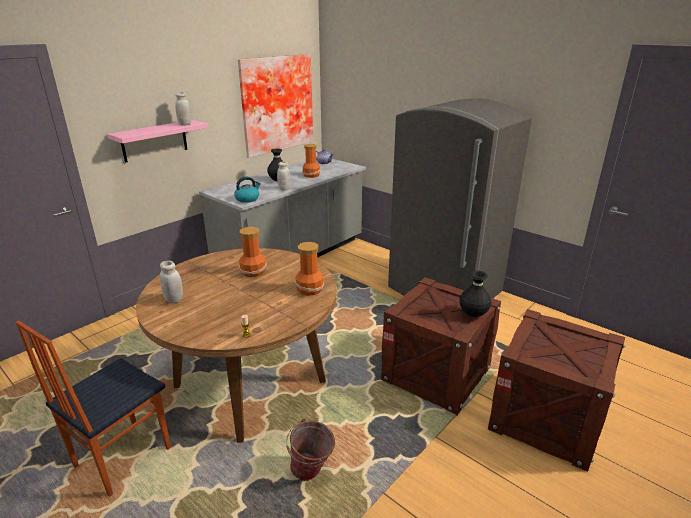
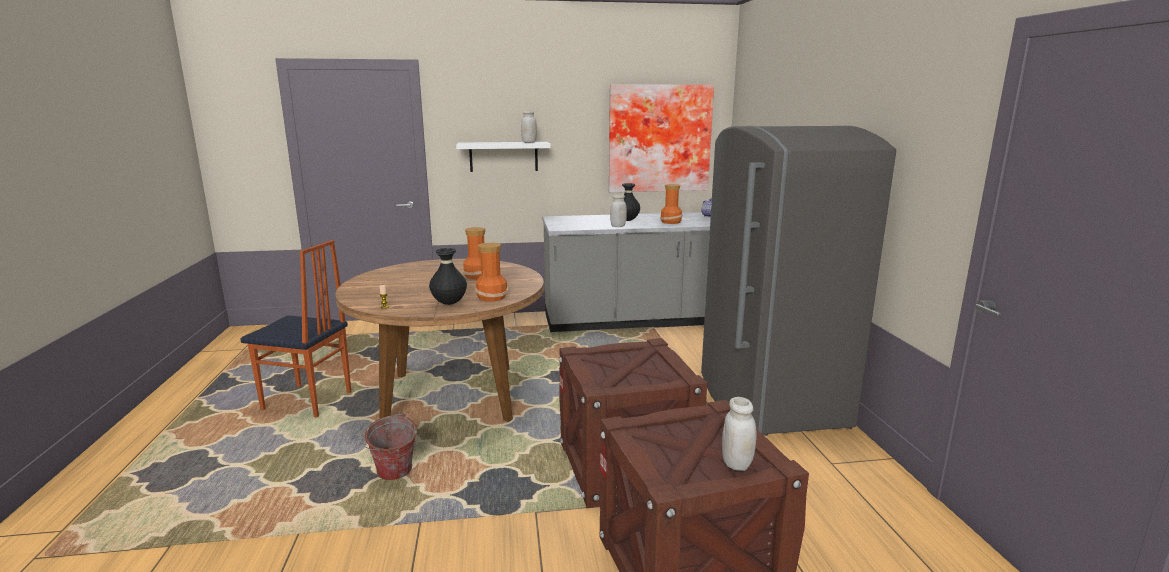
camera: 40 degrees right, 10 degrees down
(121, 457) = (307, 402): chair -> chair turned 150 degrees counterclockwise
(154, 141) = (503, 156): pink shelf -> white shelf
(174, 299) = (390, 276): white jar -> white jar (736, 463)
(247, 199) = (567, 227): kettle -> none
(473, 314) = (648, 382): black vase -> black vase (449, 303)

